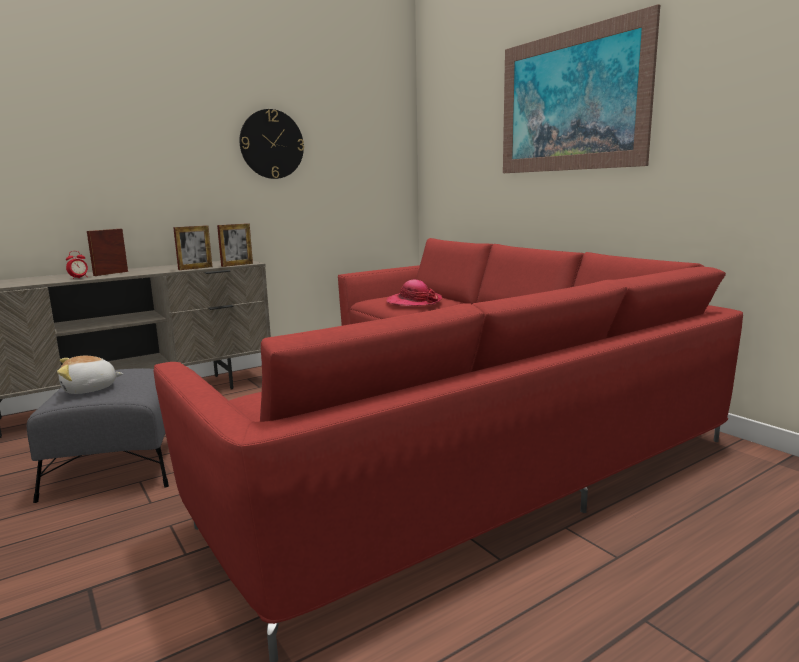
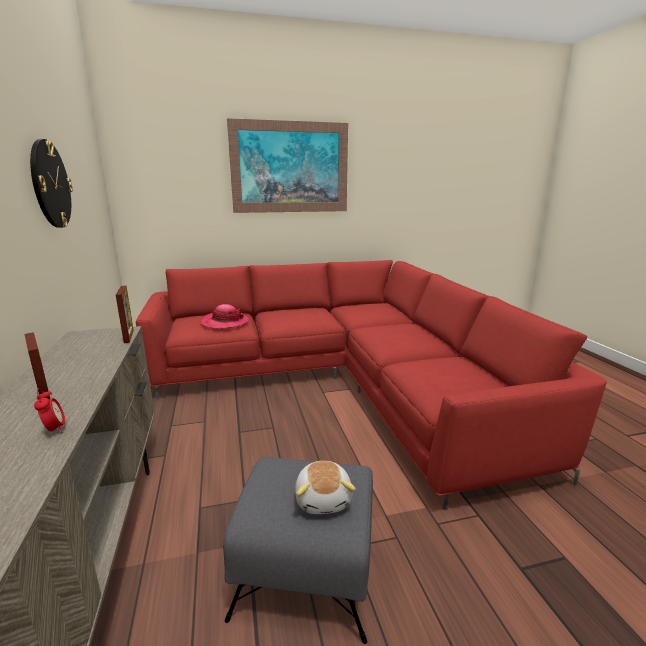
camera: 70 degrees left, 5 degrees up
(195, 268) = (112, 355): picture frame -> none

